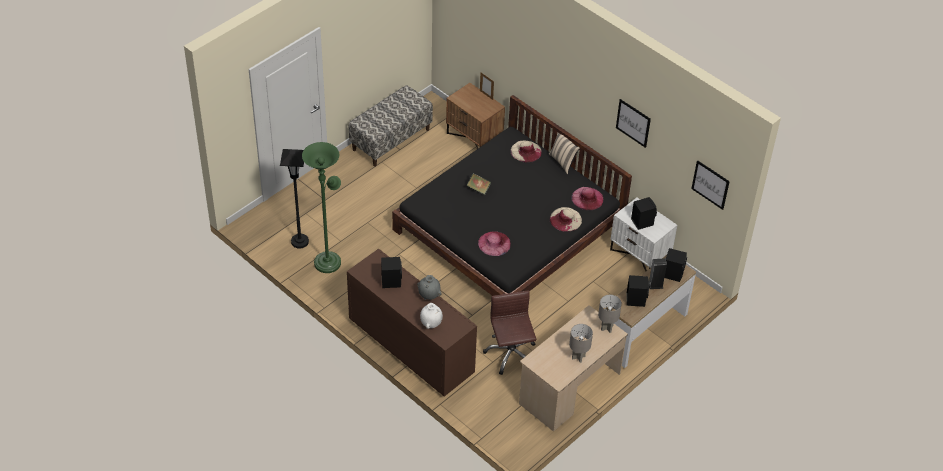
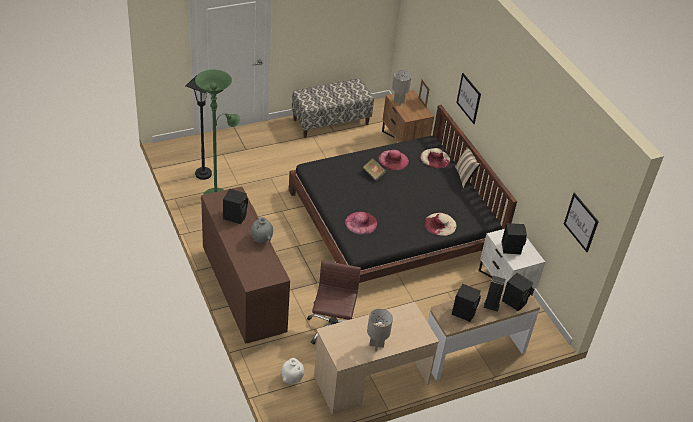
camera: 20 degrees right, 5 degrees down
(431, 323) = (247, 264): white vase -> white vase (292, 379)
(587, 198) = (471, 213): pink hat -> pink hat (393, 160)
(606, 328) = (420, 328): grey table lamp -> grey table lamp (398, 102)
(633, 123) = (527, 144): picture -> picture (468, 98)

